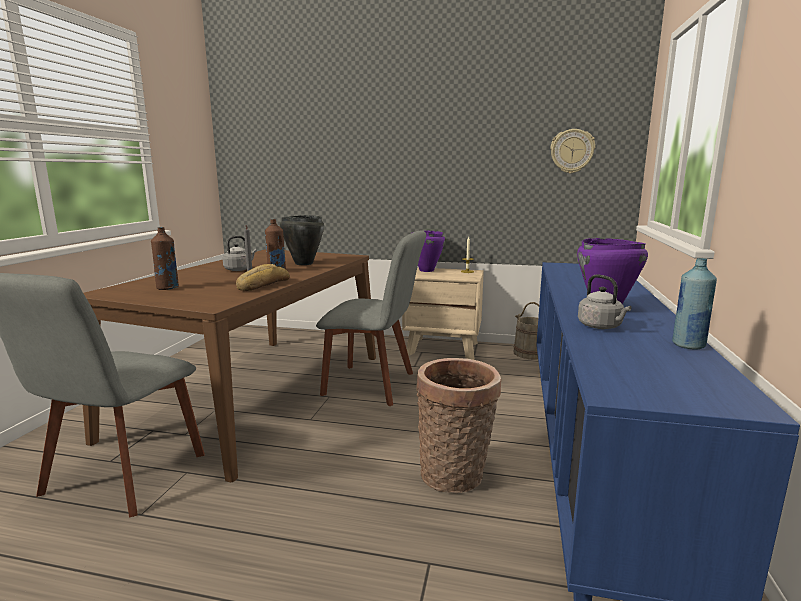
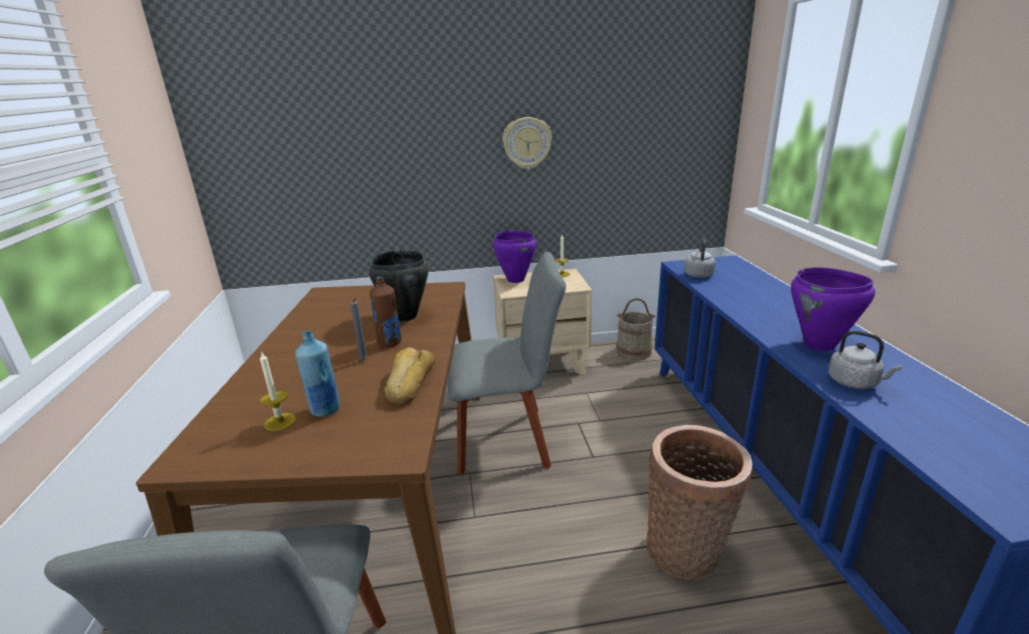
camera: 20 degrees left, 10 degrees up
(168, 288) = (280, 422): brown bottle -> candle
(239, 269) = (332, 348): grey kettle -> grey kettle (698, 274)
(572, 151) = (667, 125): wall clock -> wall clock (527, 143)
(688, 345) = (958, 398): blue bottle -> blue bottle (325, 410)

